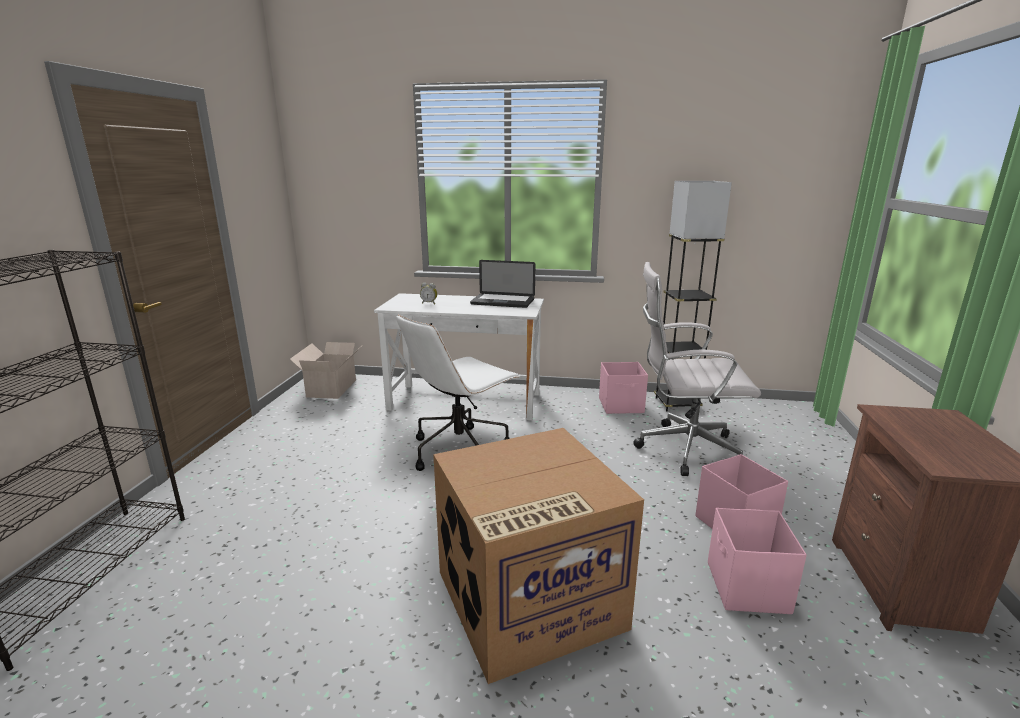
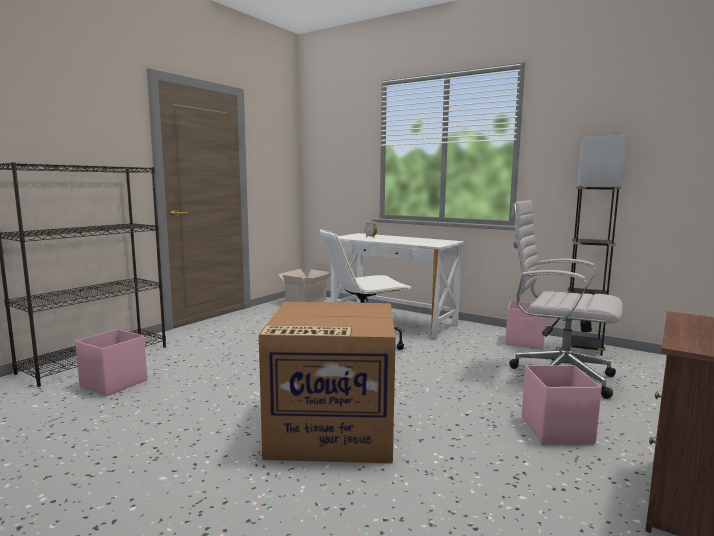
camera: 25 degrees right, 10 degrees down
(502, 302) = (427, 240): laptop -> none
(747, 588) = (523, 468): pink storage box -> pink storage box (113, 383)

